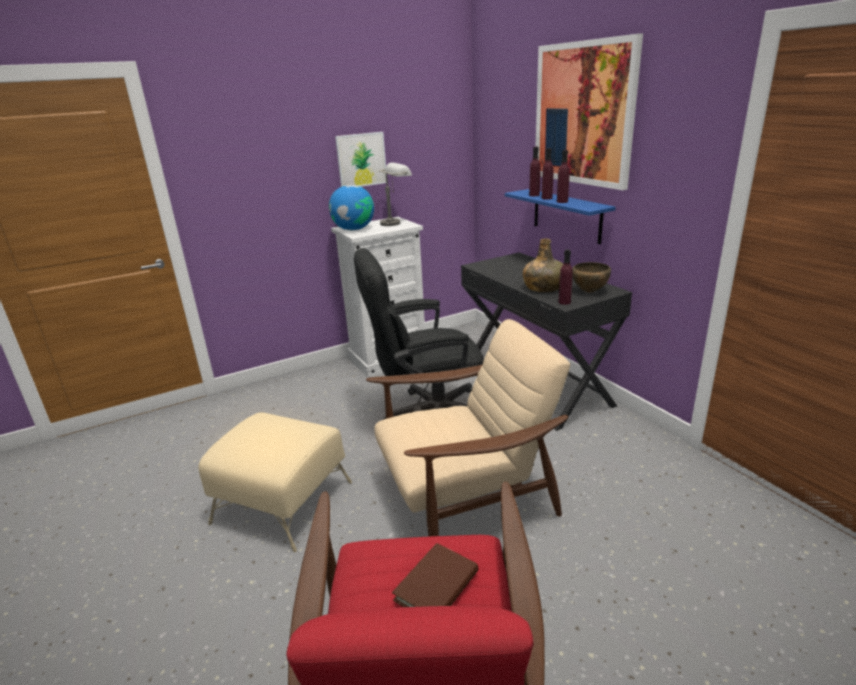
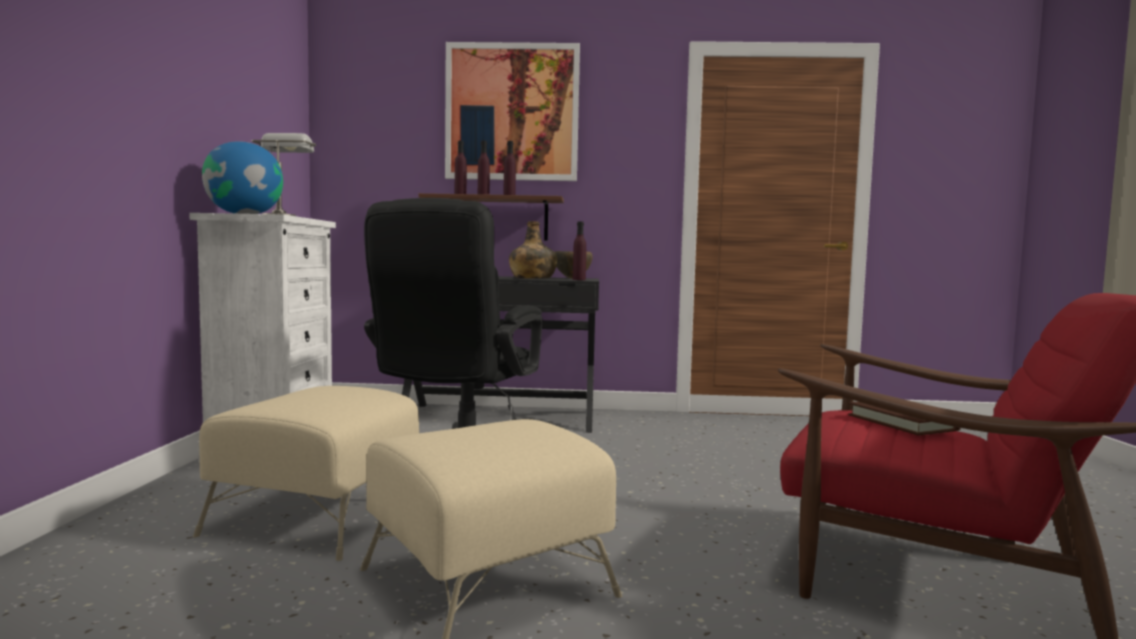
camera: 60 degrees left, 20 degrees down
(318, 421) = (320, 515): none -> beige ottoman
(361, 160) = (220, 120): picture -> none
(466, 495) = (638, 484): beige armchair -> none
(566, 215) = (495, 218): blue shelf -> brown shelf

